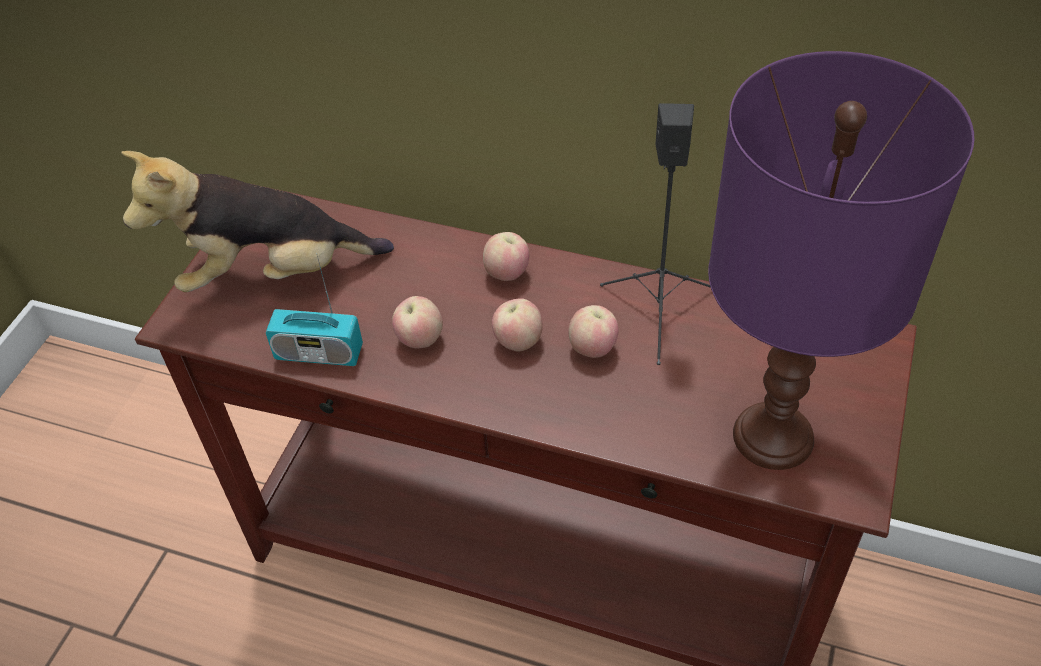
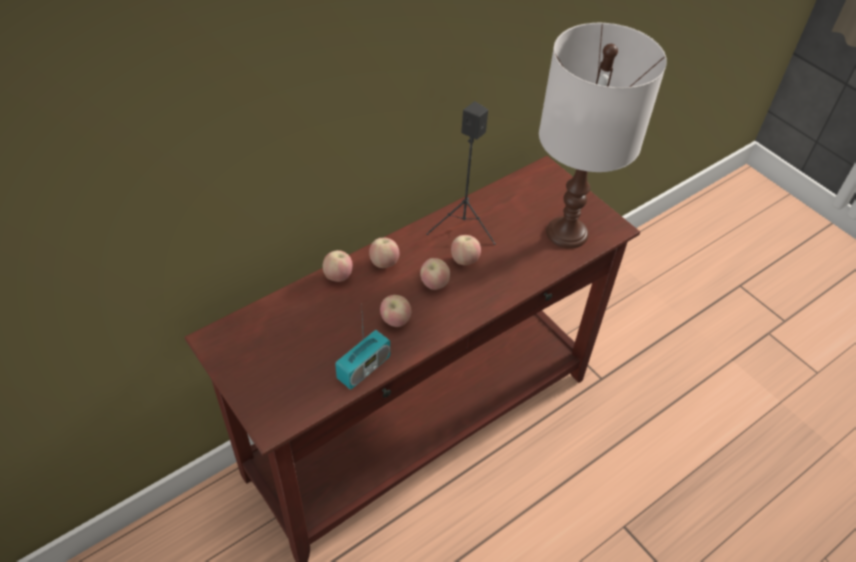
camera: 60 degrees left, 0 degrees up
(272, 274) = (279, 361): plush toy -> none
(444, 247) = (338, 276): none -> apple
(771, 436) = (566, 233): purple table lamp -> white table lamp

